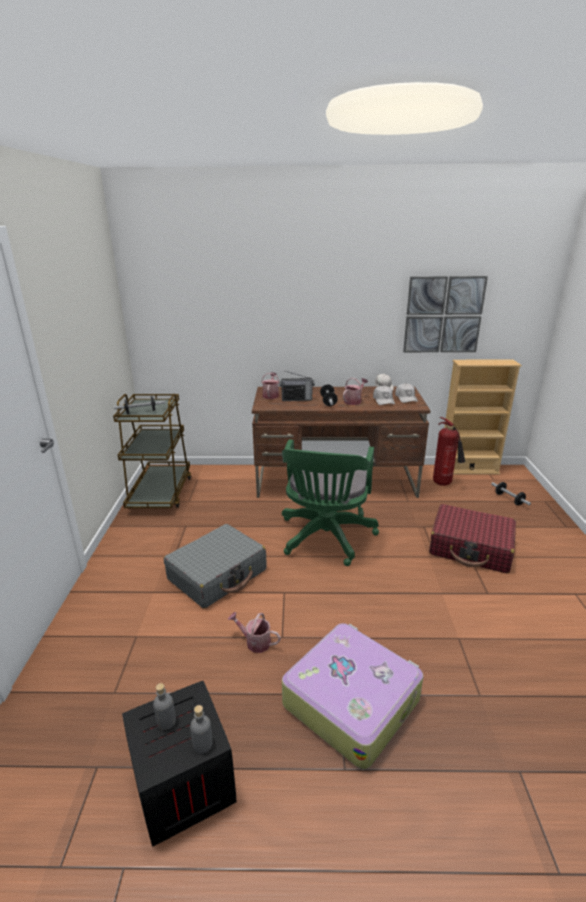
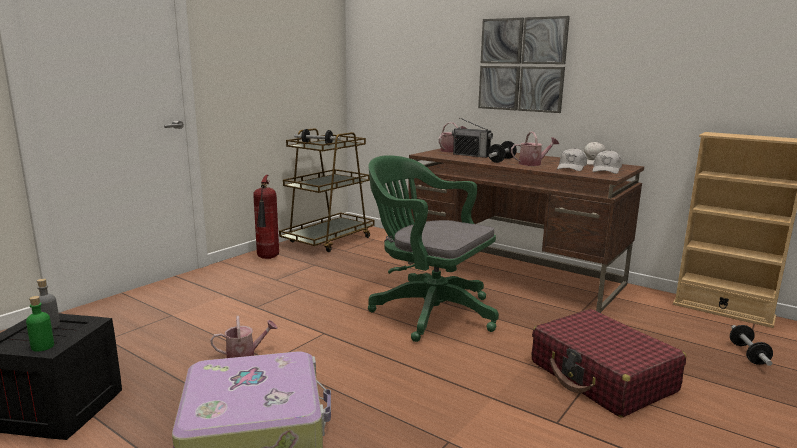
camera: 35 degrees right, 10 degrees down
(202, 744) = (42, 346): grey bottle -> green bottle
(218, 575) = (289, 302): grey suitcase -> none
(255, 642) = (245, 354): watering can -> watering can turned 105 degrees clockwise
(325, 539) = (428, 311): green office chair -> green office chair turned 75 degrees clockwise
(443, 315) = (692, 65): picture -> picture (521, 65)
(444, 484) = (659, 313): fire extinguisher -> fire extinguisher (268, 258)

